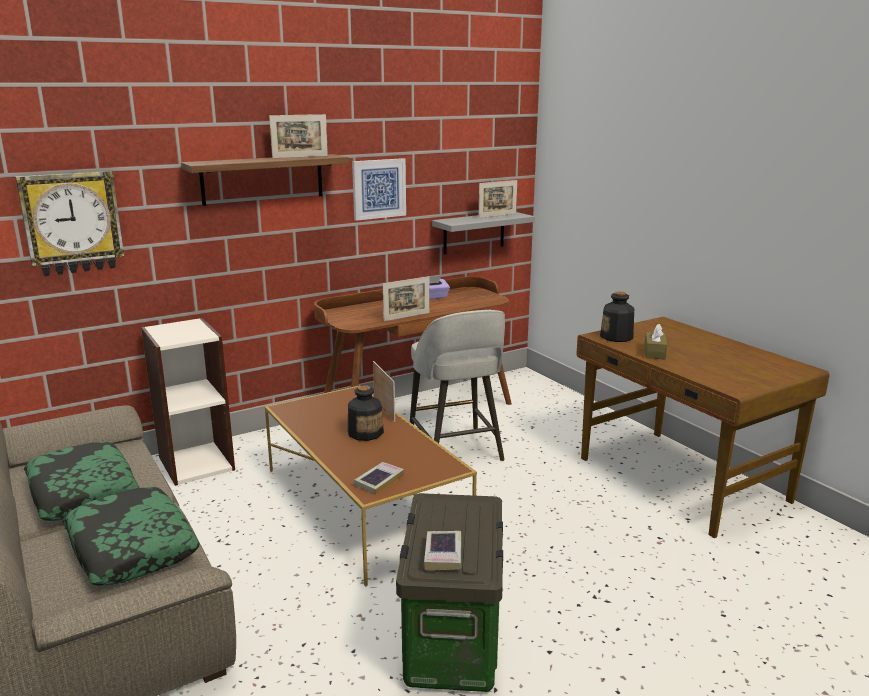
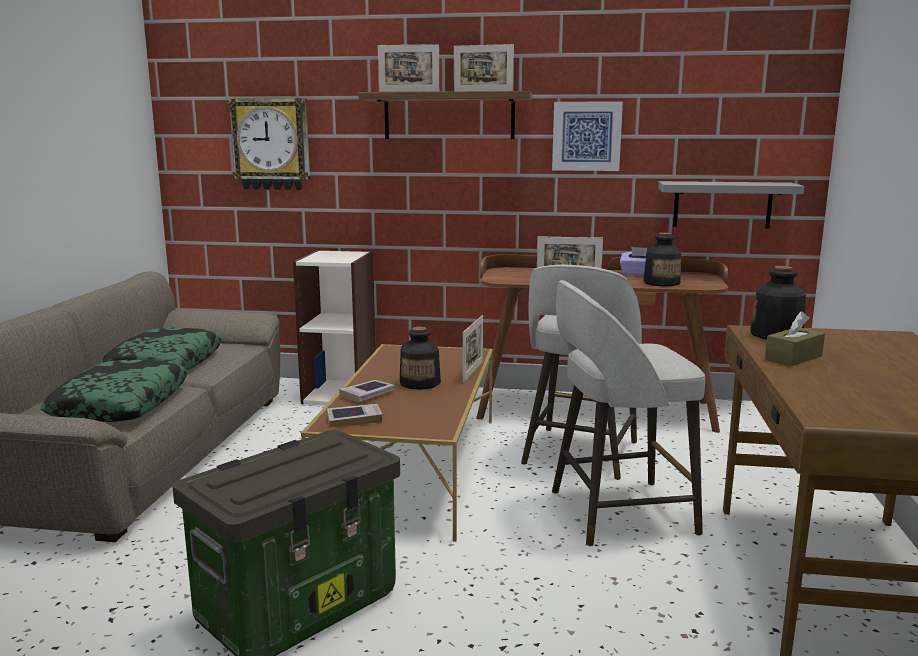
camera: 40 degrees right, 5 degrees down
(443, 554) = (245, 477): book -> book (367, 395)
(464, 303) = (661, 283): none -> bottle
(497, 216) = (752, 183): picture frame -> picture frame (408, 91)
(533, 483) = (617, 512): none -> grey stool

